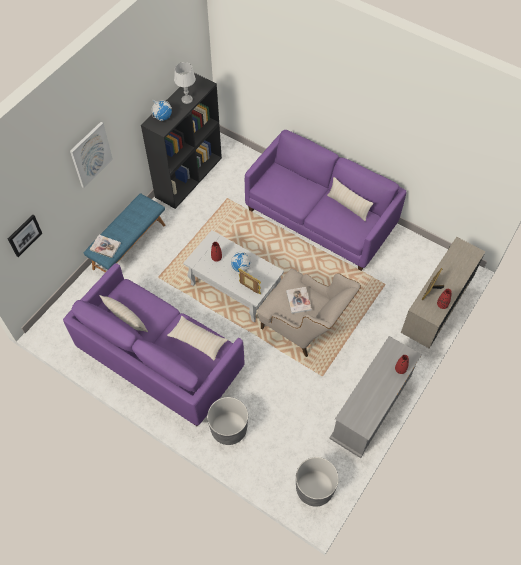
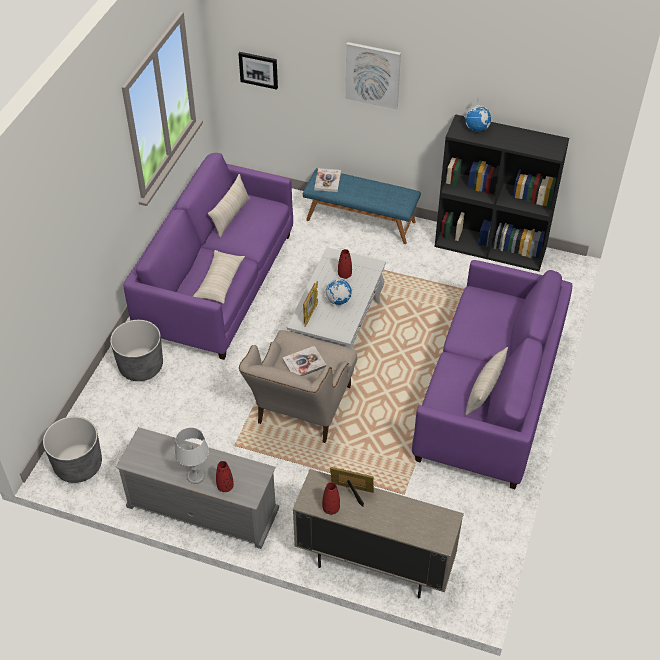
camera: 75 degrees right, 10 degrees down
(187, 100) = (517, 141): grey table lamp -> grey table lamp (195, 476)

